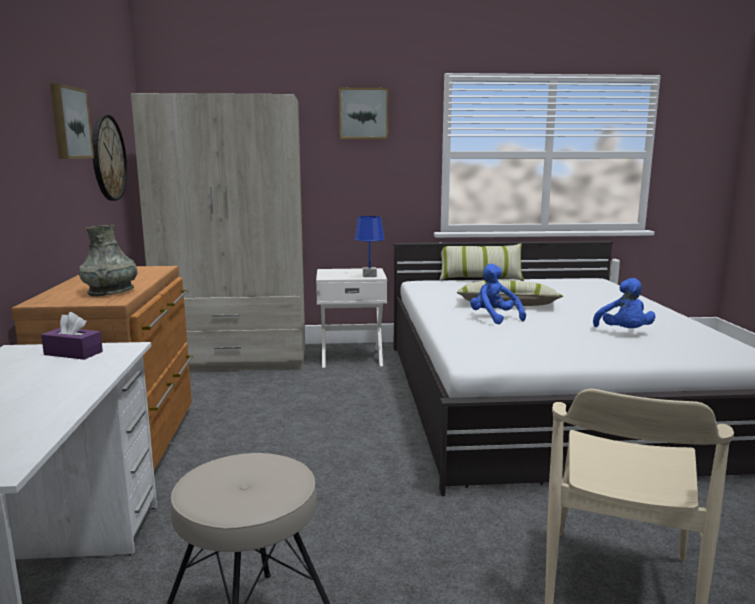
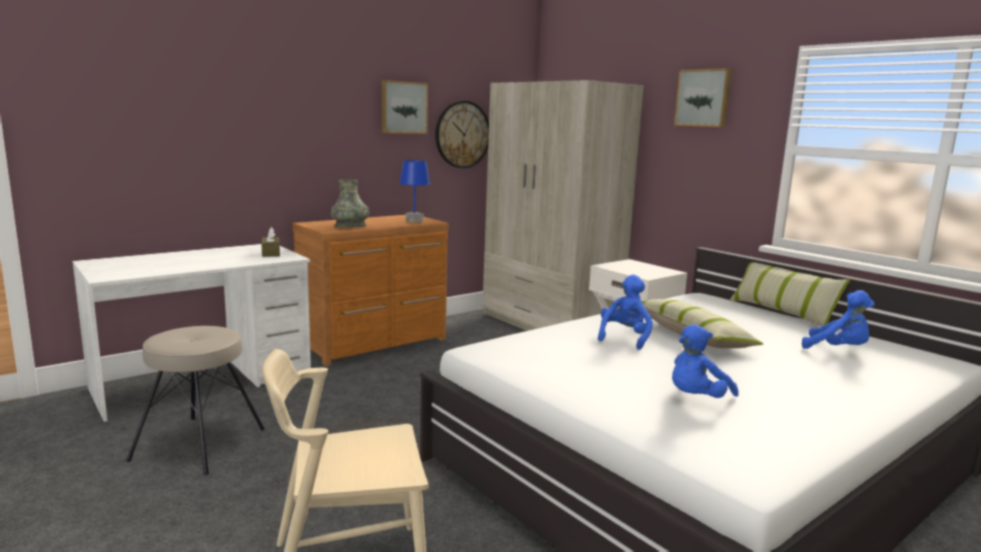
camera: 55 degrees right, 0 degrees up
(73, 353) = (271, 253): purple tissue box -> brown tissue box
(369, 276) = (644, 274): blue table lamp -> blue table lamp (414, 221)
(561, 288) = (838, 349): none -> blue plush toy

